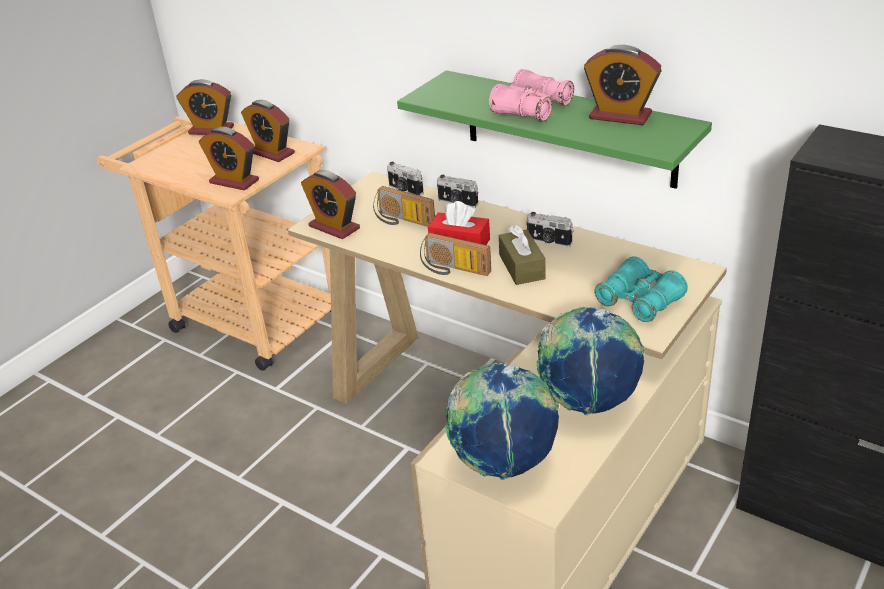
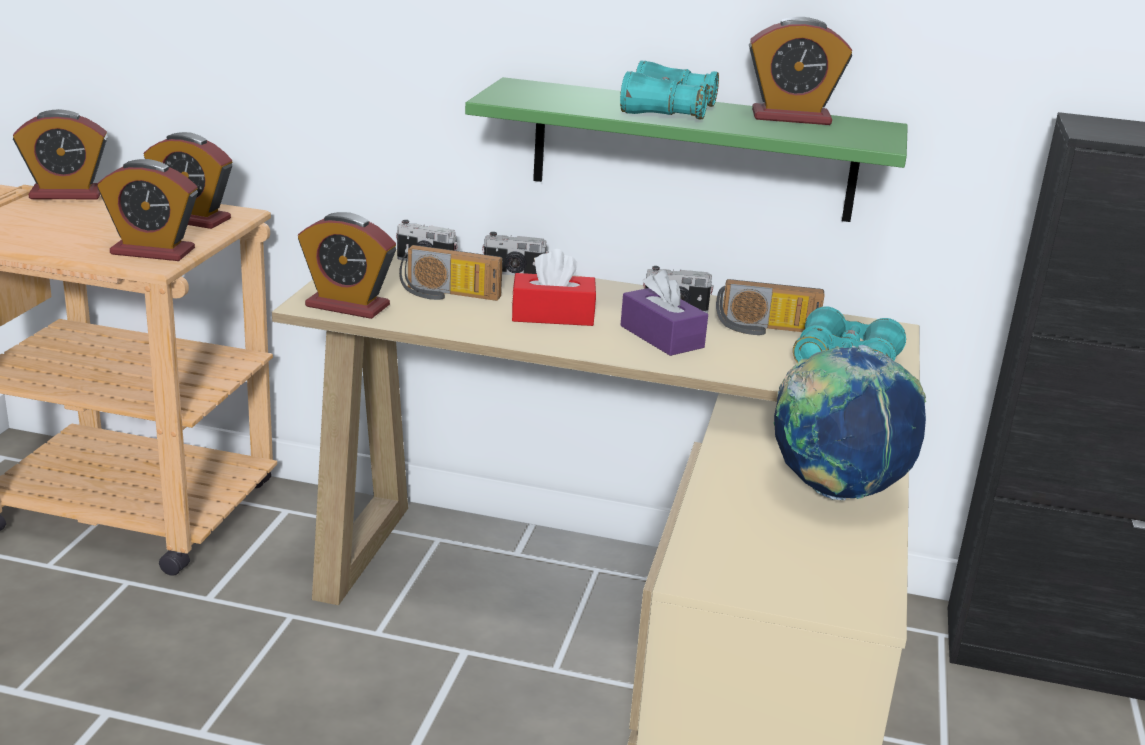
camera: 25 degrees left, 10 degrees down
(453, 270) = (568, 344): radio -> radio (765, 330)
(503, 462) = (777, 572): globe -> none
(522, 267) = (661, 336): brown tissue box -> purple tissue box
(531, 109) = (667, 110): pink binoculars -> turquoise binoculars

